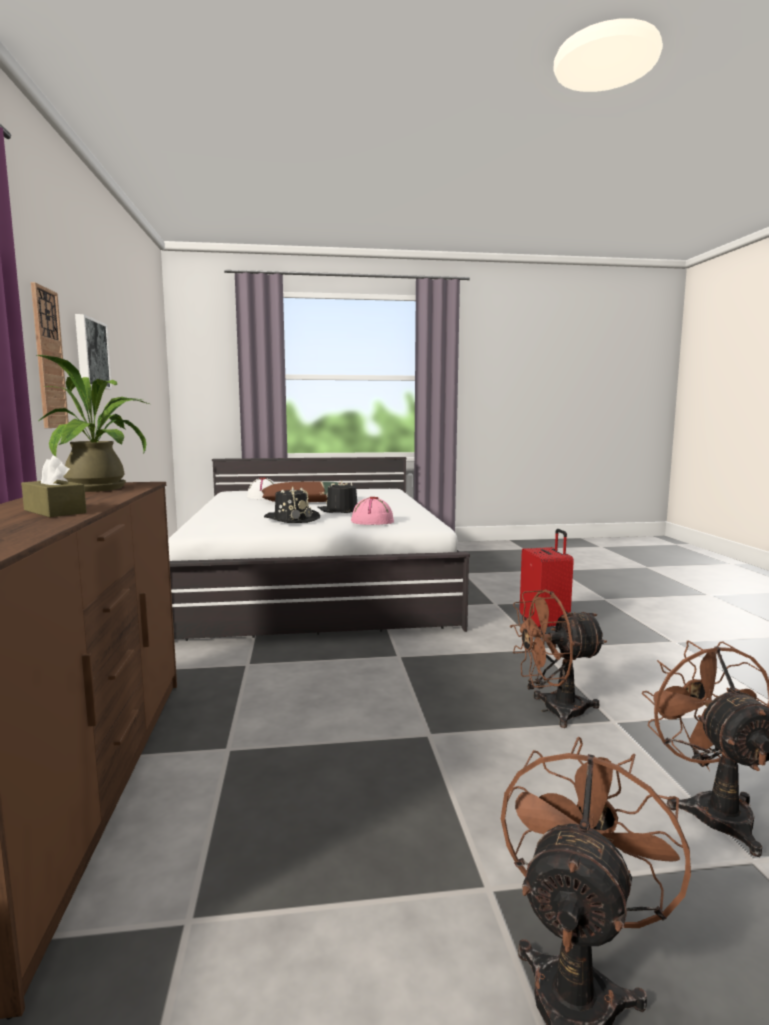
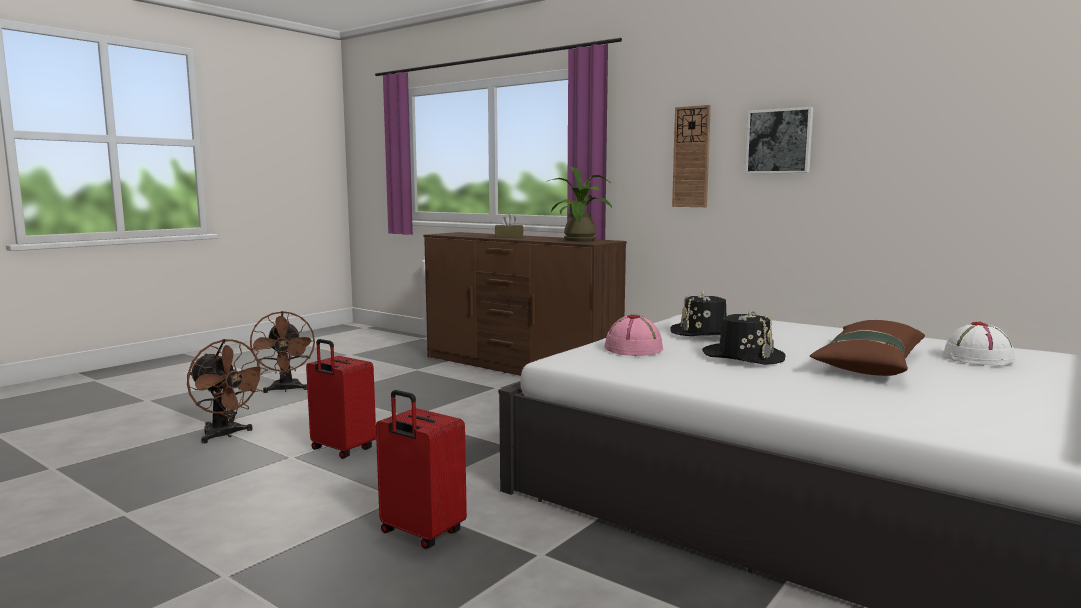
camera: 135 degrees right, 0 degrees up
(553, 711) = (341, 450): brown fan -> red suitcase

